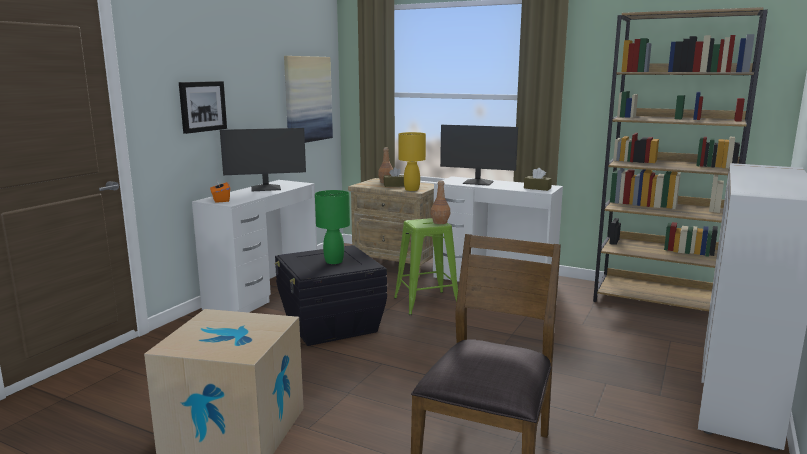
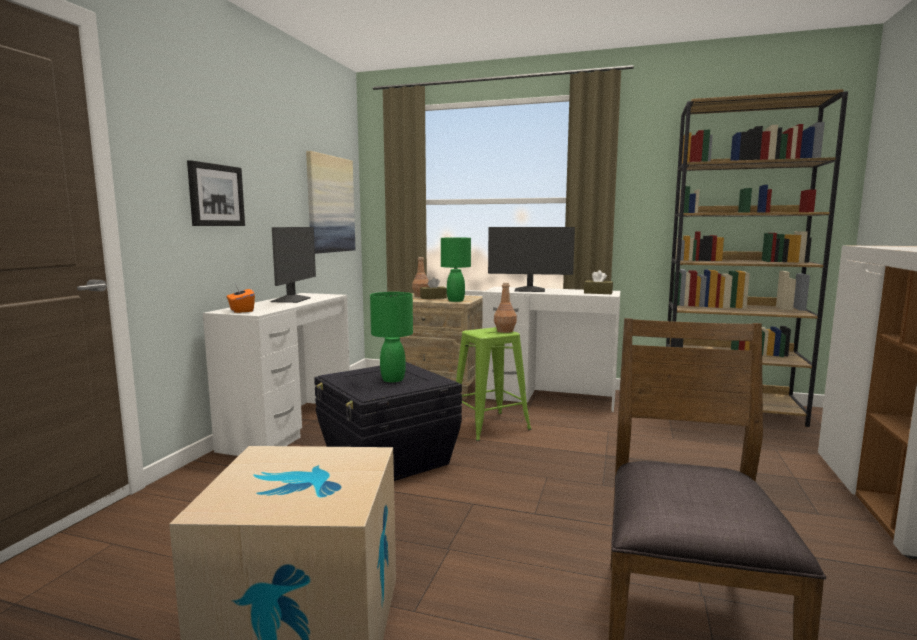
camera: 10 degrees left, 5 degrees down
(266, 188) = (292, 300): monitor -> monitor turned 60 degrees counterclockwise
(411, 189) = (455, 300): yellow table lamp -> green table lamp

